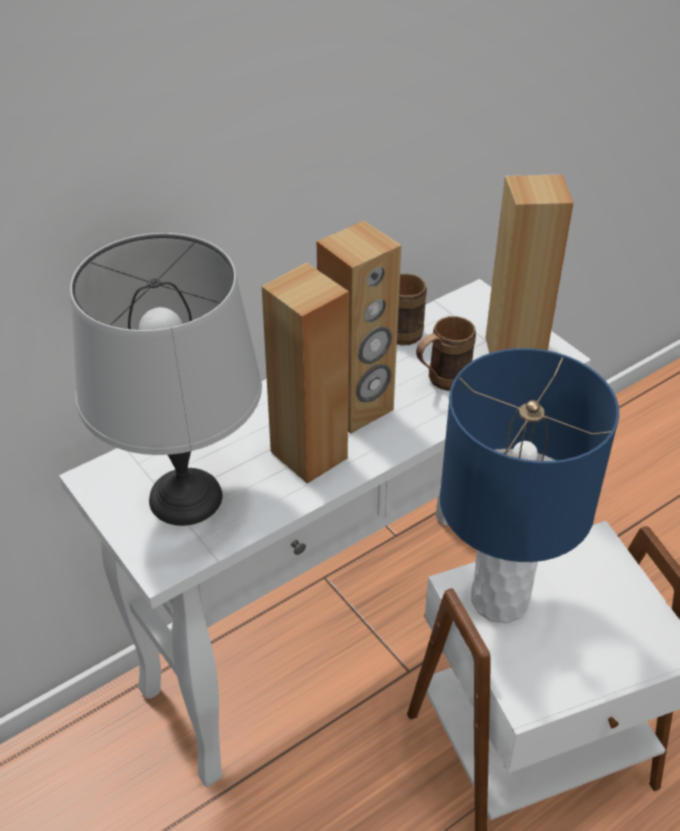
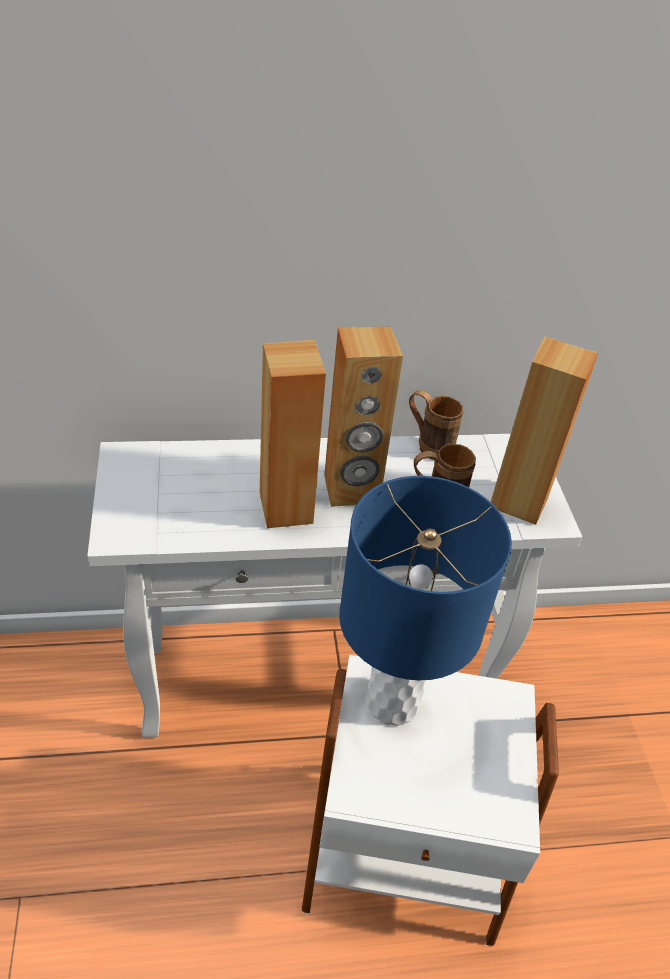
camera: 25 degrees right, 0 degrees up
(184, 499) = (169, 498): grey table lamp -> none

